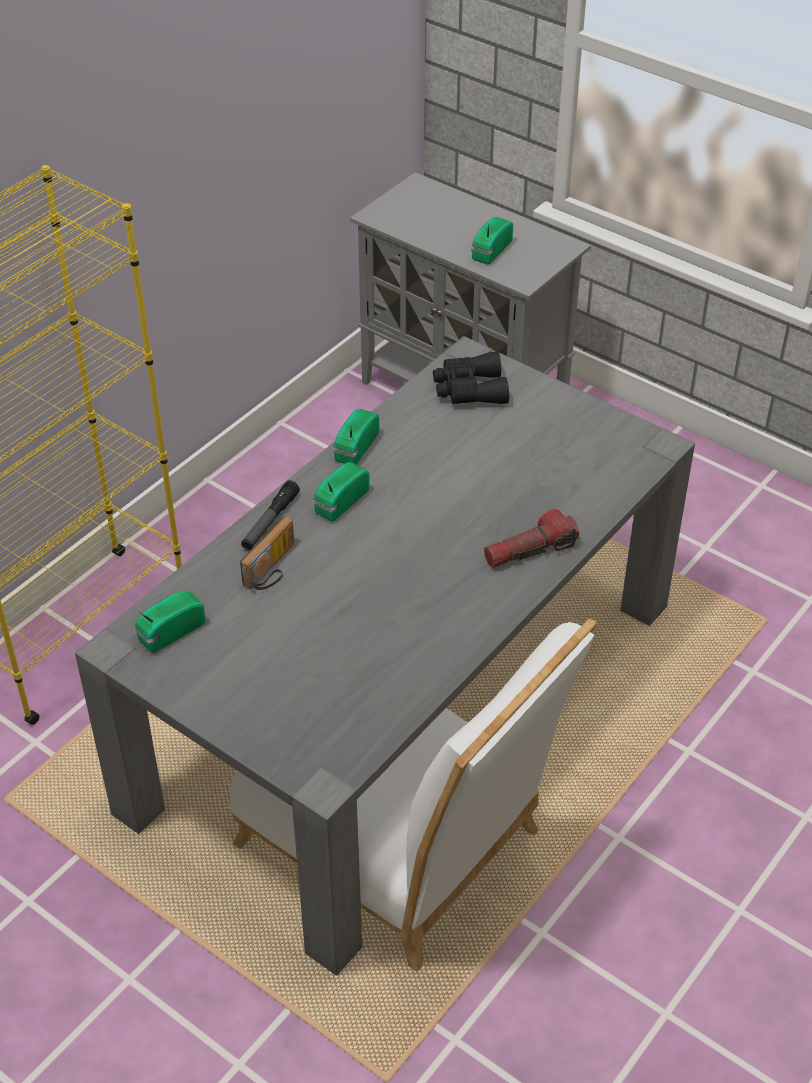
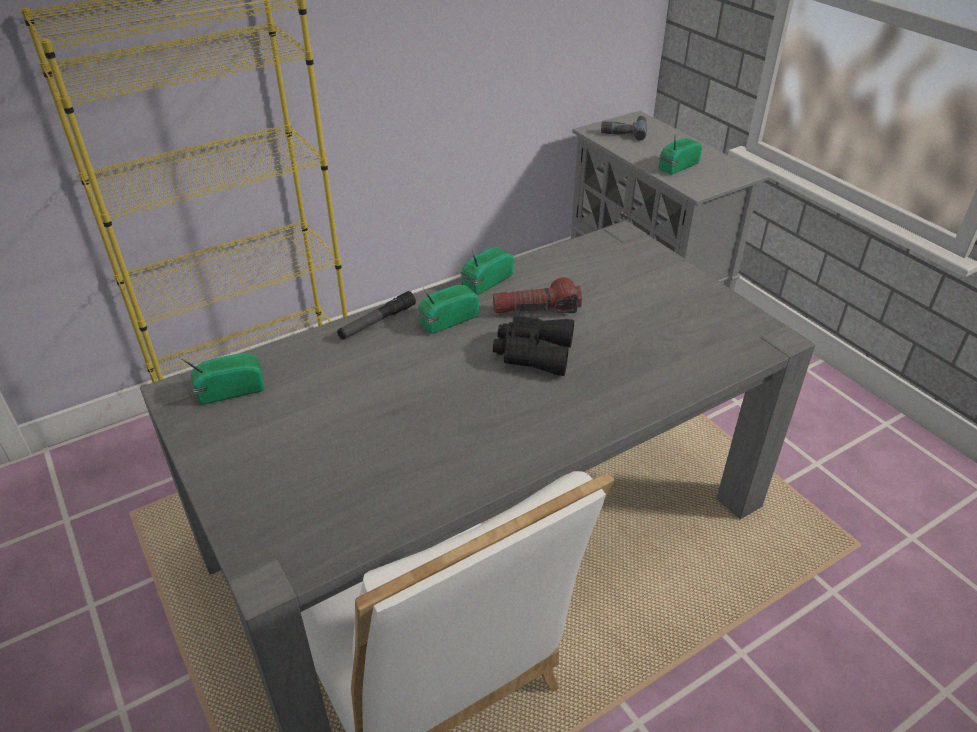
camera: 20 degrees right, 5 degrees down
(273, 569) = (354, 360): radio -> none
(410, 209) = (623, 131): none -> power drill
(469, 390) = (611, 259): black binoculars -> black binoculars (533, 353)
(530, 551) = (604, 402): flashlight -> flashlight (536, 309)

